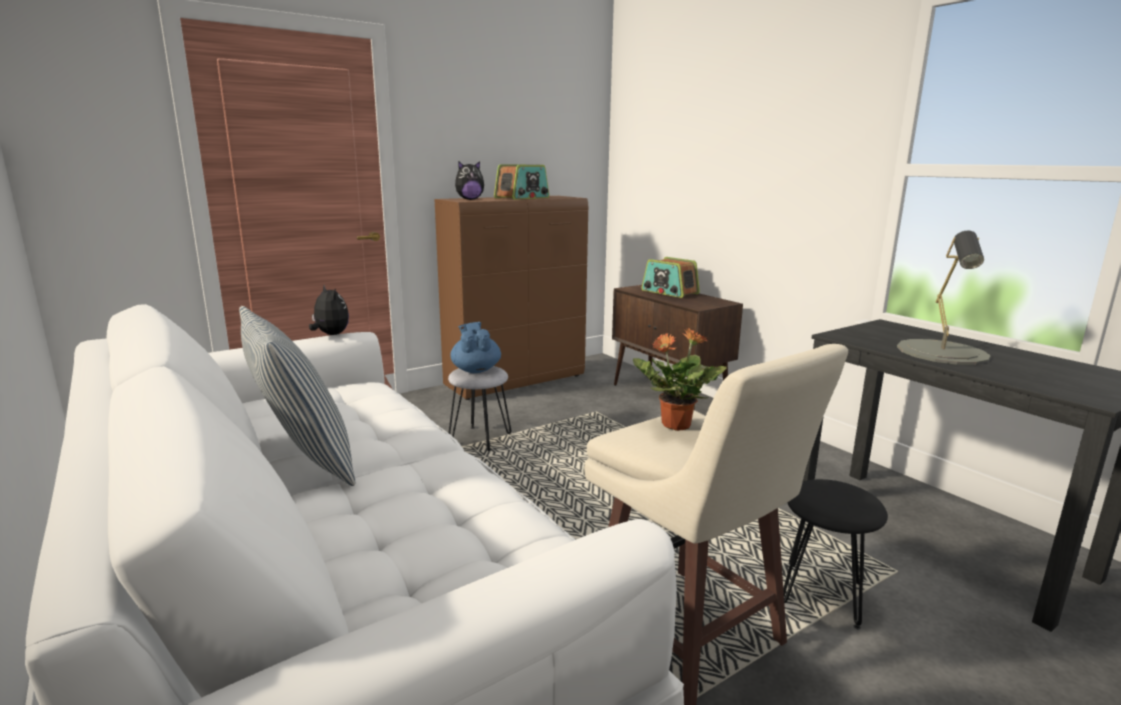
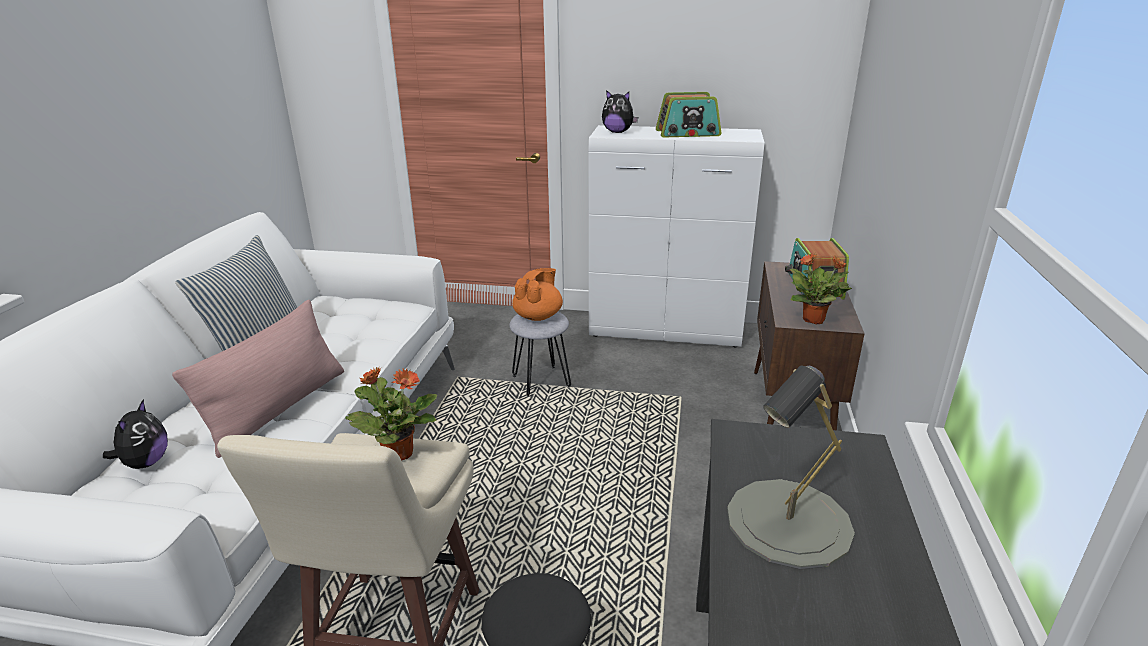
camera: 45 degrees right, 10 degrees up
(330, 334) = (405, 255): plush toy -> plush toy (145, 463)
(421, 481) = (278, 409): none -> pink pillow
(476, 370) = (538, 316): blue teapot -> orange teapot
(516, 381) = (666, 331): brown cabinet -> white cabinet
(709, 304) = (814, 320): none -> potted plant

